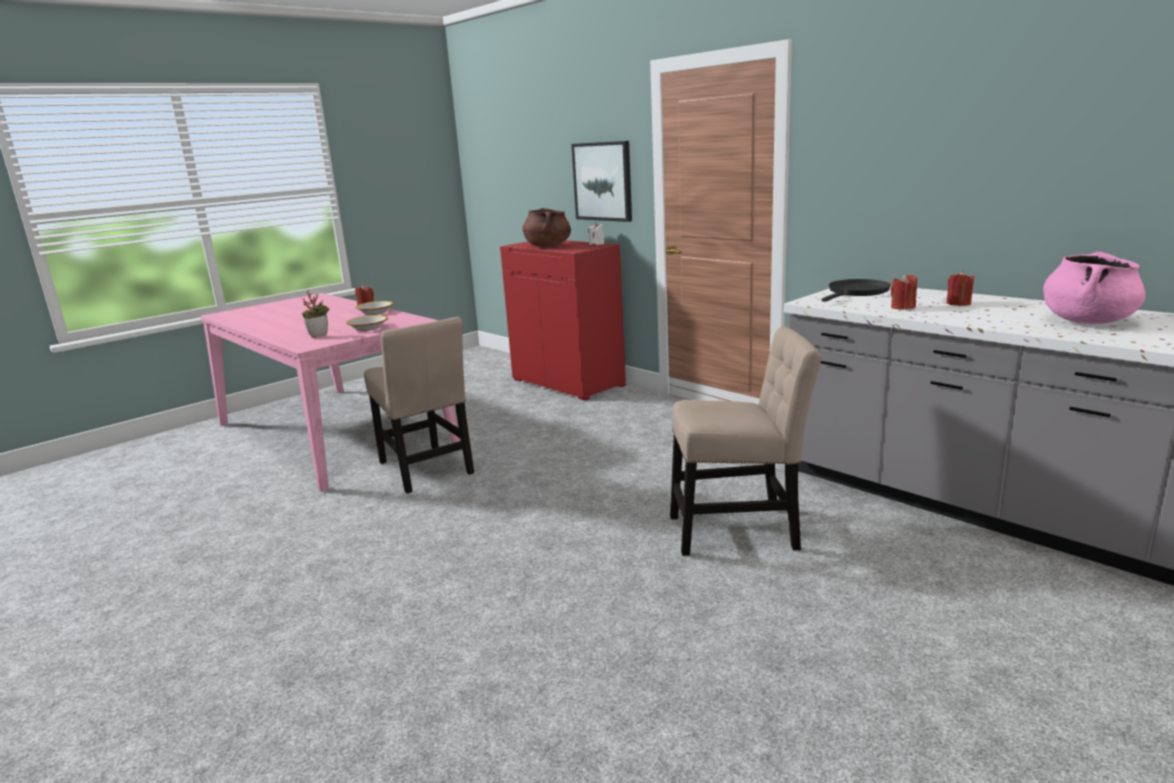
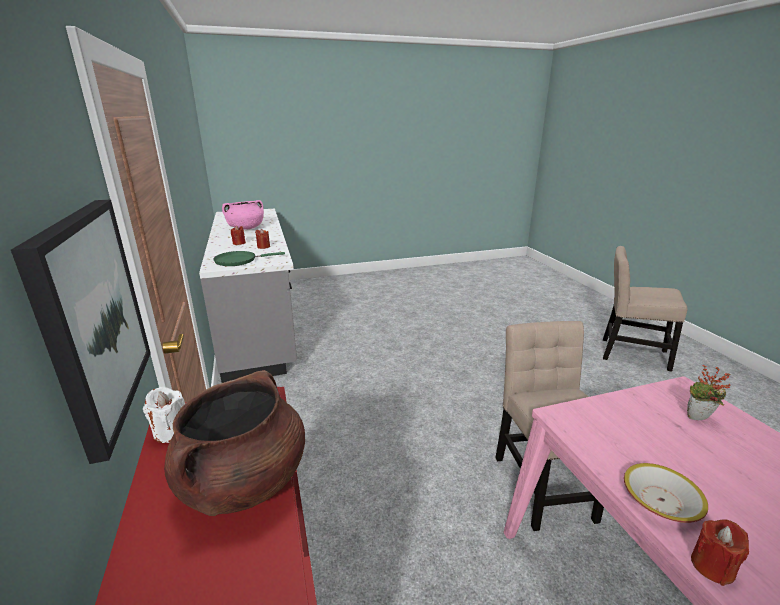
camera: 155 degrees left, 5 degrees up
(368, 328) = (632, 419): bowl -> none
(740, 531) = (367, 350): beige chair -> beige chair (630, 353)
(857, 292) = (238, 261): black frying pan -> green frying pan

